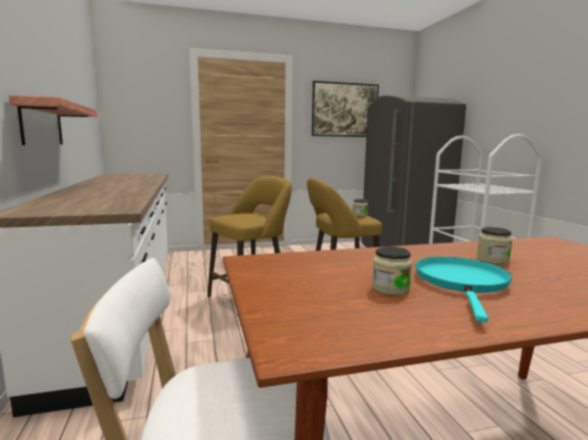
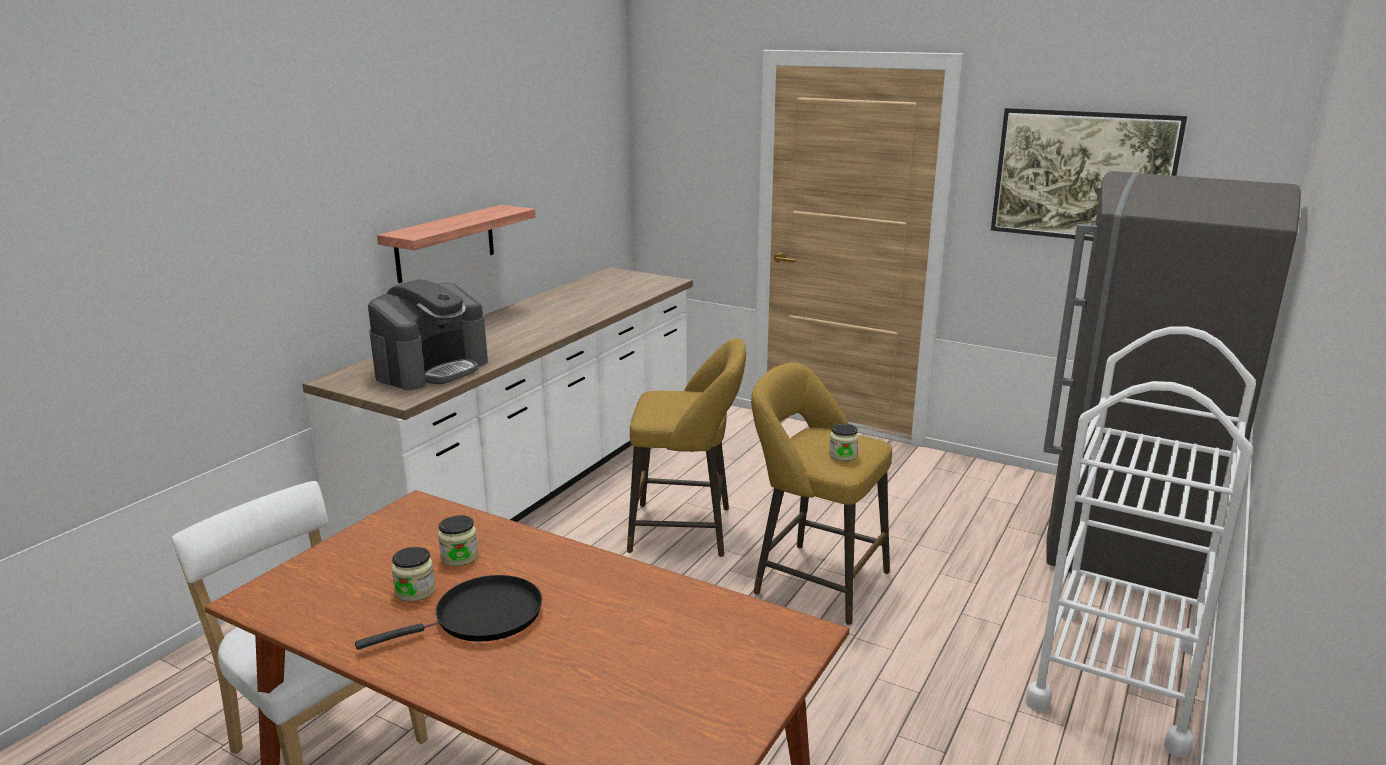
camera: 45 degrees right, 10 degrees up
(101, 201) = (432, 369): none -> coffee machine
(462, 282) = (482, 617): turquoise frying pan -> black frying pan
(492, 260) = (604, 613): jar -> jar (459, 557)

